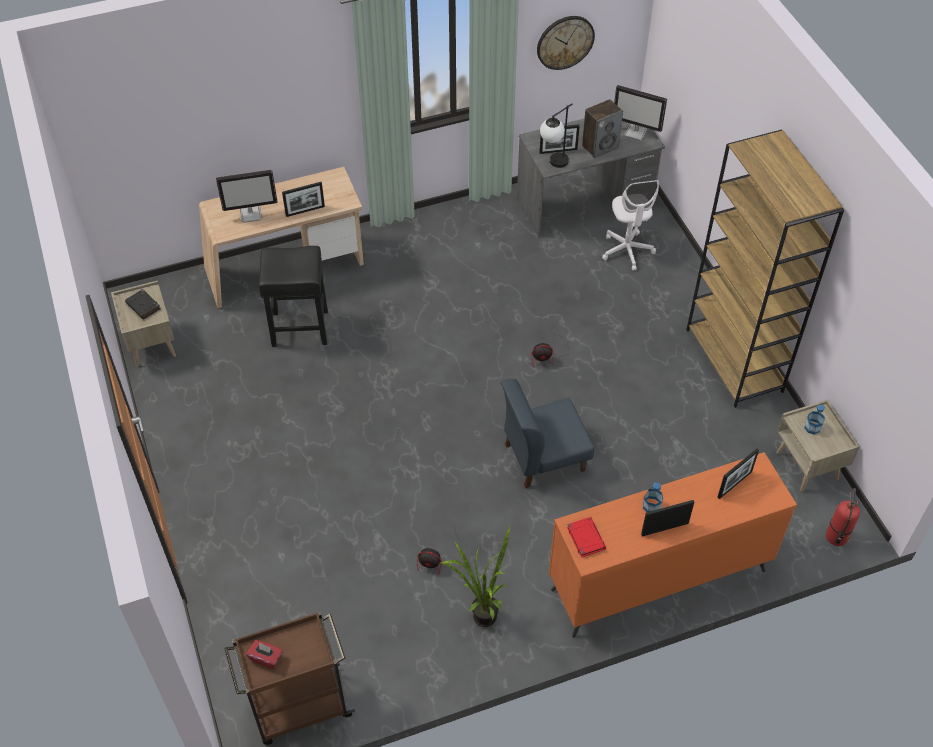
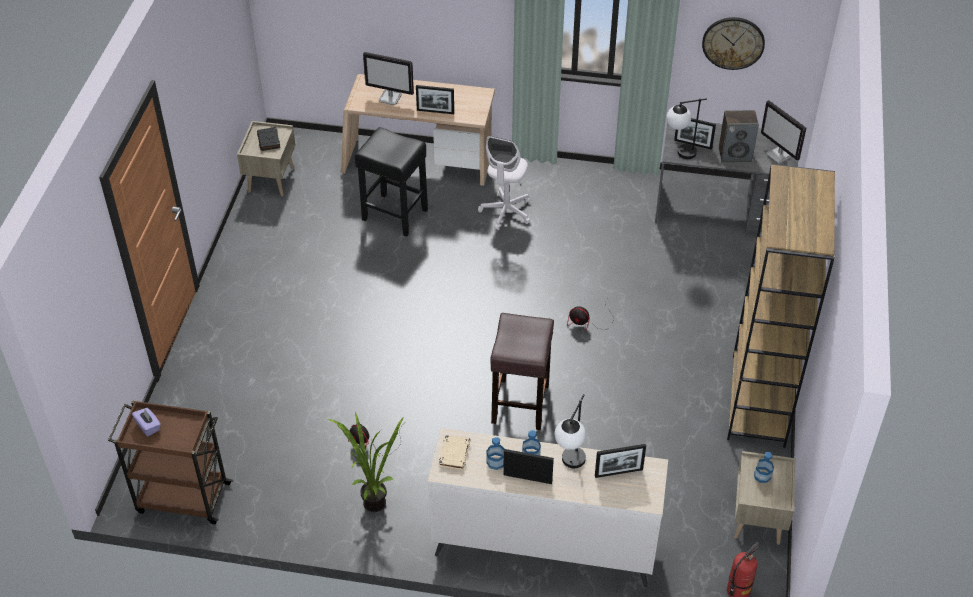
camera: 30 degrees right, 5 degrees down
(266, 658) = (148, 426): red tissue box -> purple tissue box
(543, 457) = (520, 403): blue chair -> brown stool
(585, 538) = (454, 454): red book -> beige book
(626, 527) = (495, 462): none -> bottle
(627, 251) = (729, 266): white office chair -> white office chair (506, 212)
(657, 579) = (543, 546): orange dresser -> beige dresser
(691, 499) = (570, 466): none -> table lamp

